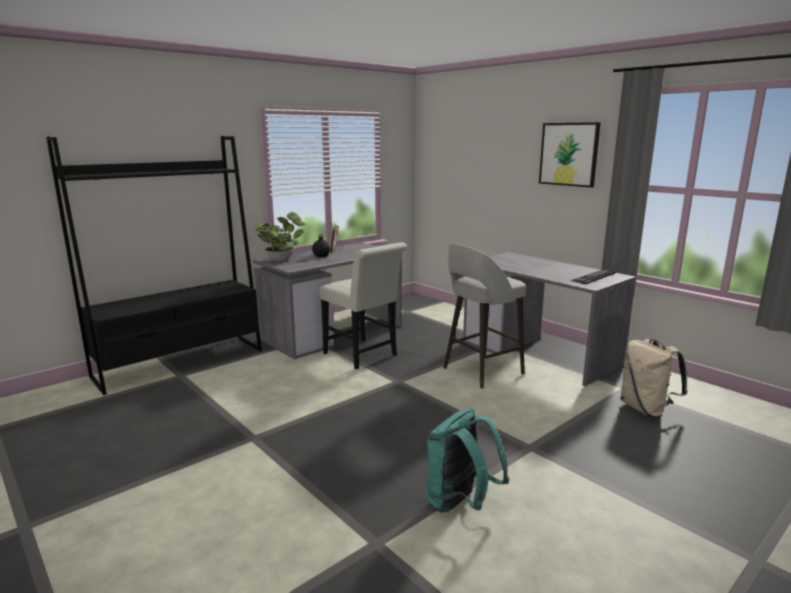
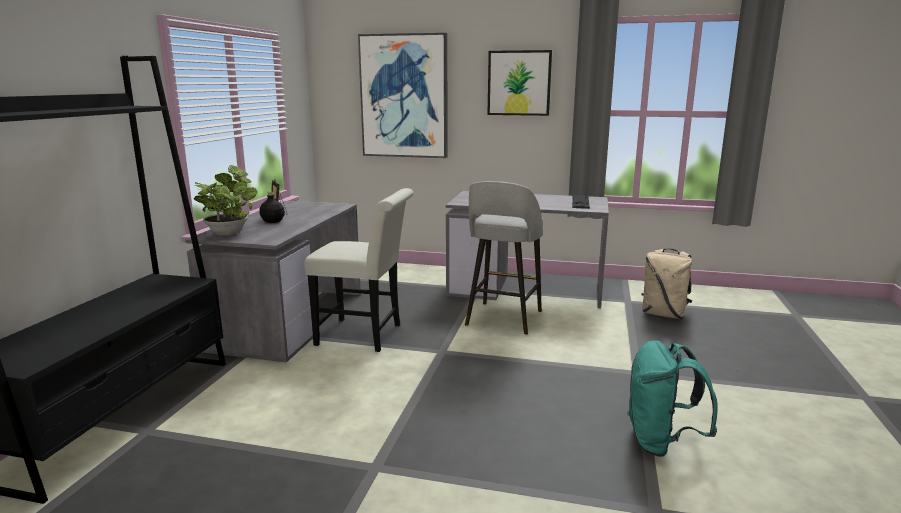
camera: 35 degrees left, 0 degrees up
(477, 163) = (404, 96): none -> picture

